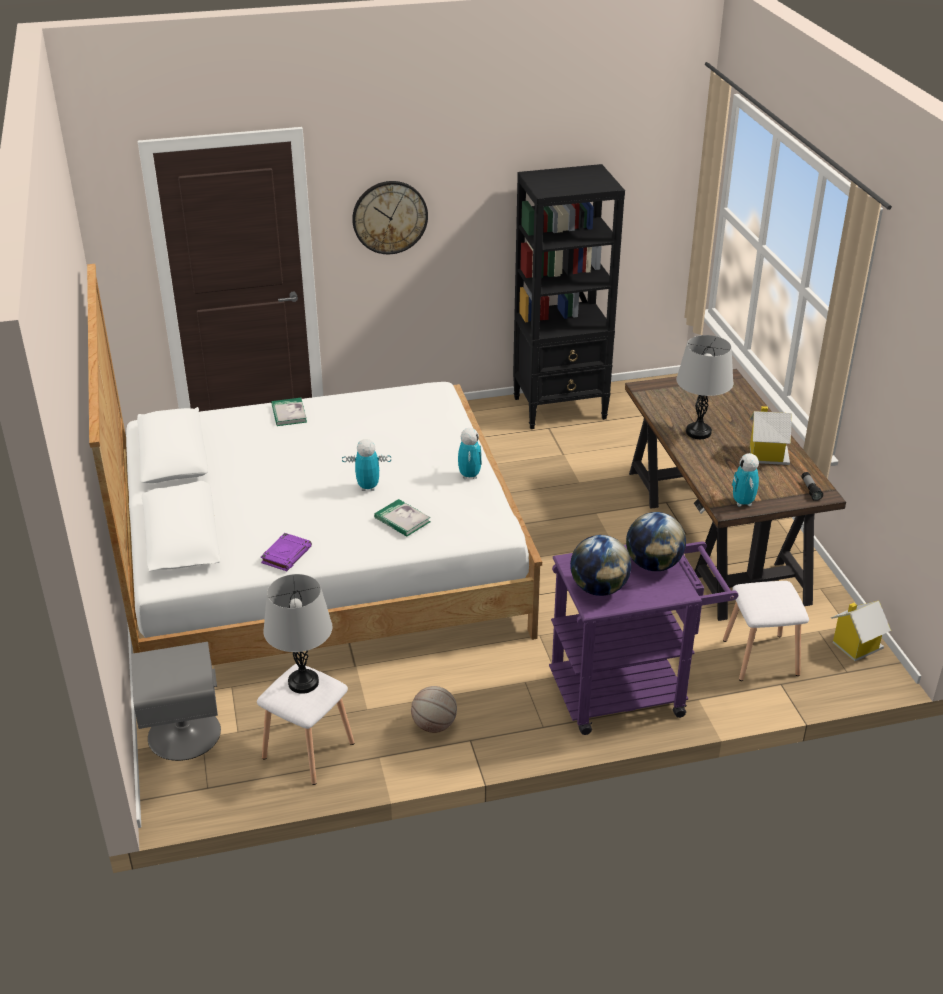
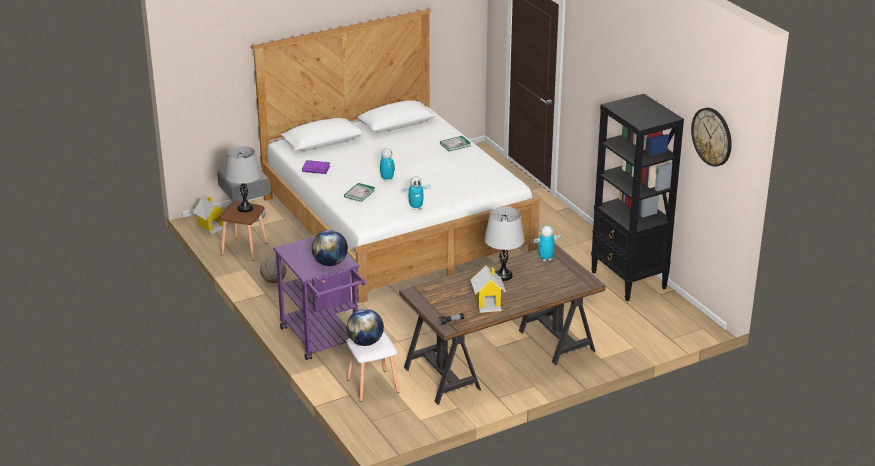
camera: 75 degrees right, 5 degrees down
(307, 750) = (244, 248): white stool -> brown stool
(390, 217) = (591, 82): wall clock -> wall clock (712, 136)
(599, 588) = (301, 248): globe -> globe (365, 342)
(743, 502) = (424, 297): toy robot -> toy robot (545, 258)
(855, 646) = (399, 424): toy house -> toy house (211, 226)

